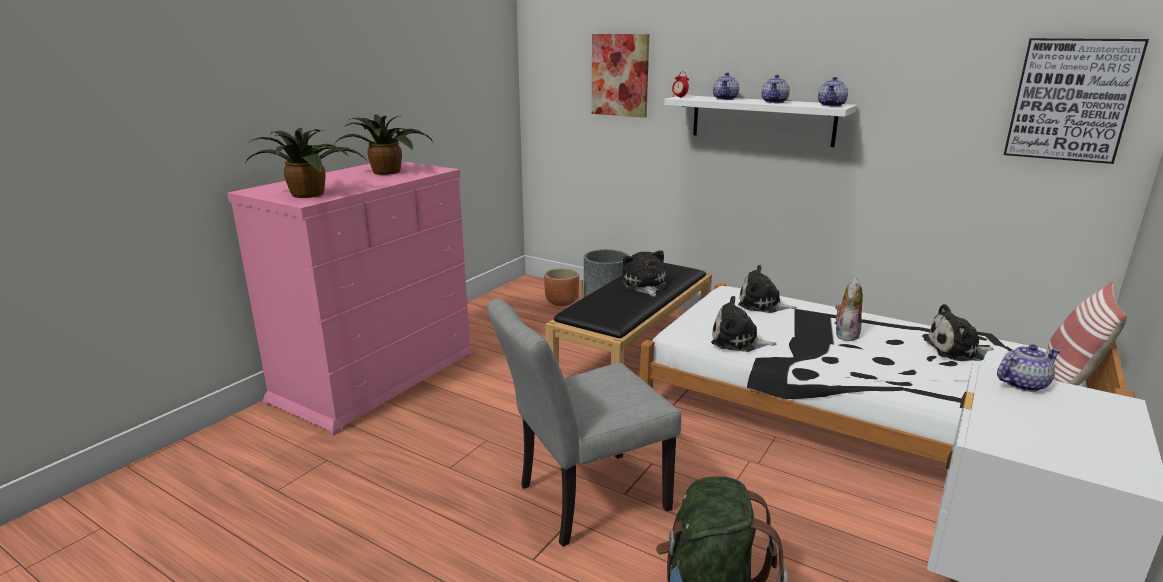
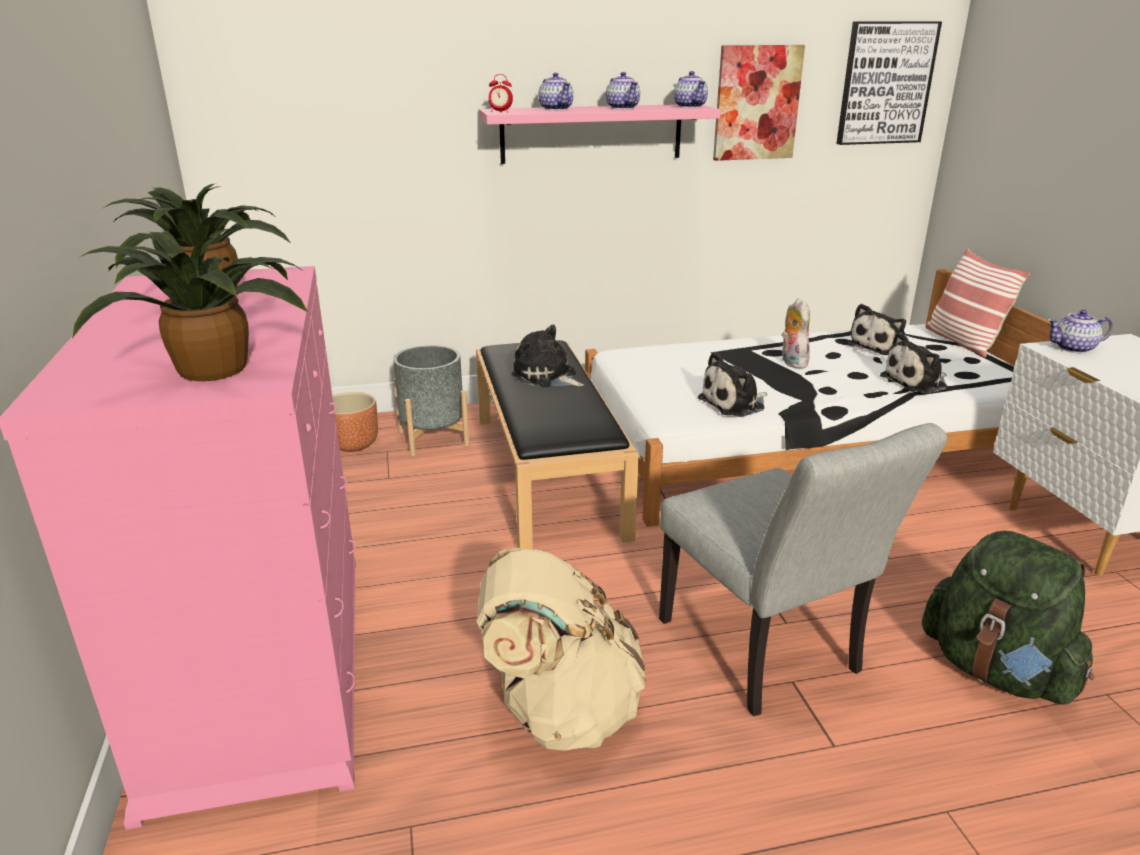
camera: 45 degrees left, 5 degrees up
(445, 458) = (560, 710): none -> beige backpack
(582, 500) = (767, 654): grey chair -> grey chair turned 45 degrees counterclockwise
(620, 75) = (373, 85): picture -> picture (756, 103)
(762, 120) = (591, 133): white shelf -> pink shelf
(762, 305) = (679, 358): plush toy -> plush toy (917, 382)
(1022, 384) = (1074, 348): teapot -> teapot turned 120 degrees counterclockwise

